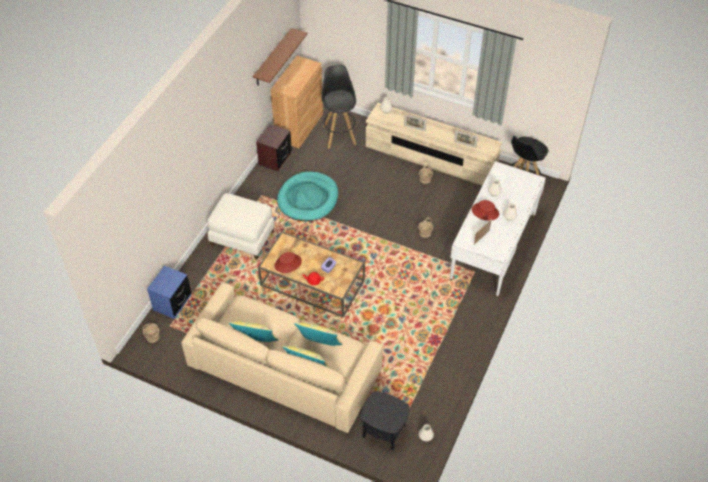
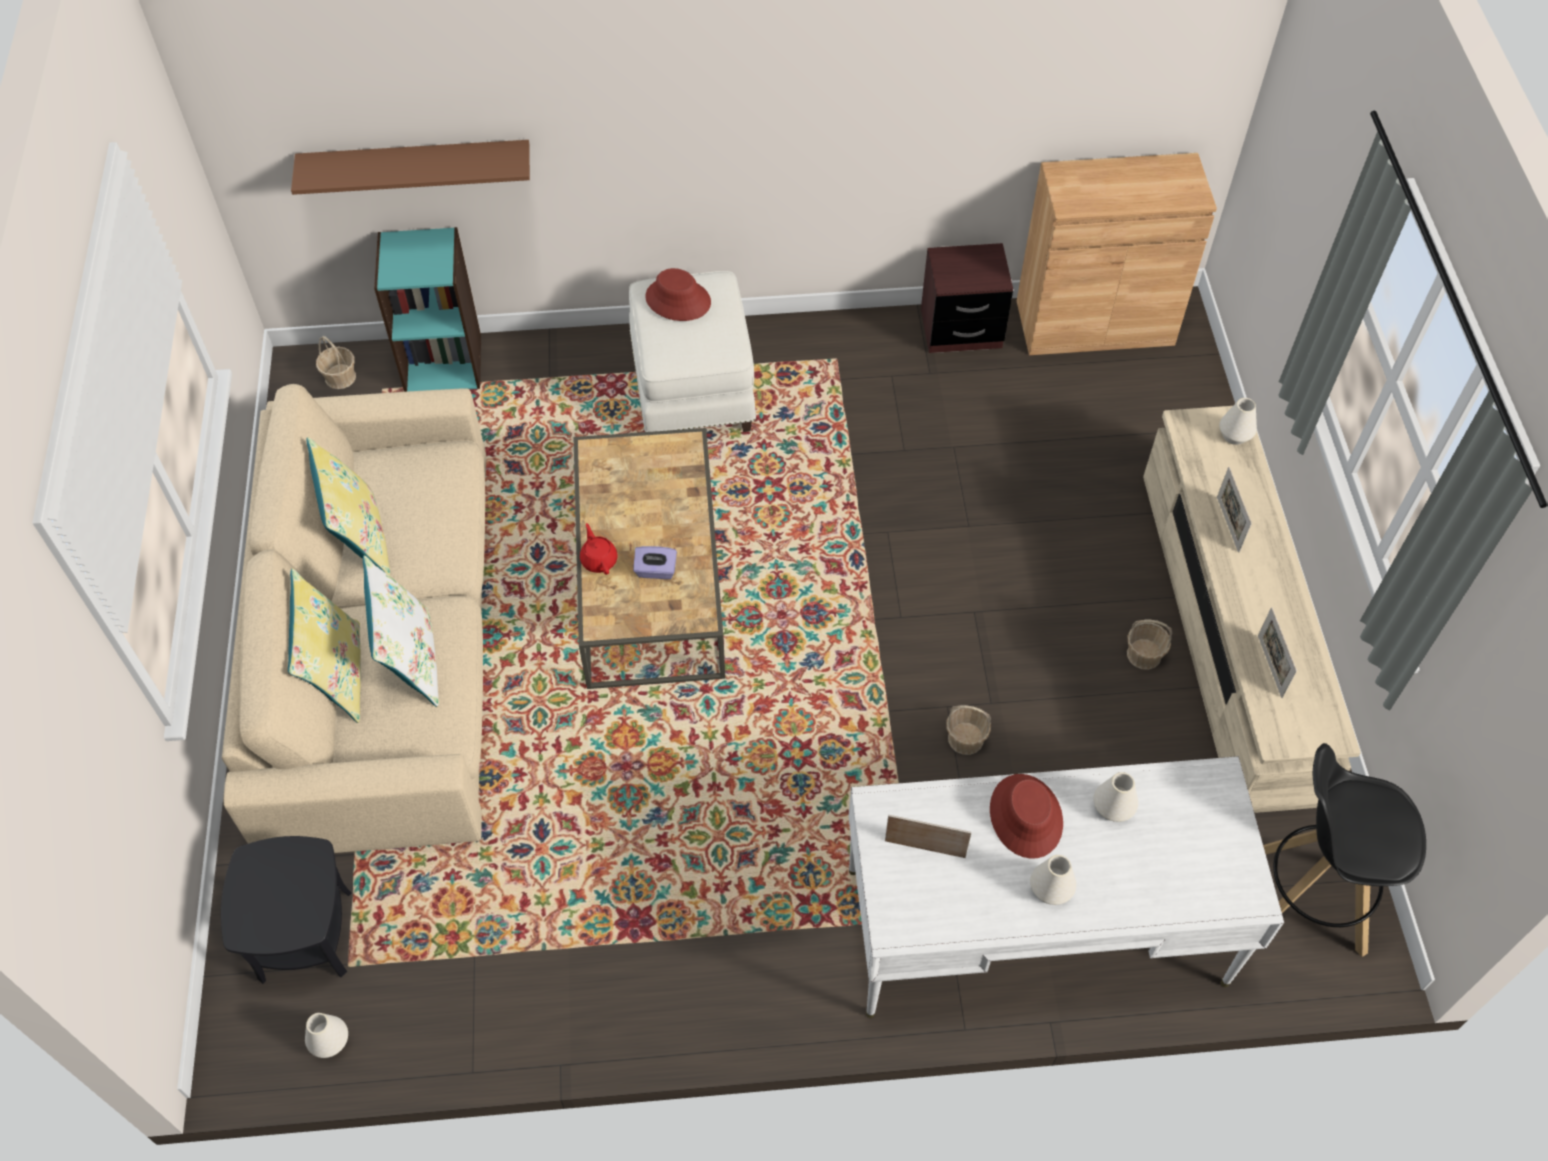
camera: 60 degrees right, 5 degrees up
(172, 303) = (443, 363): blue nightstand -> turquoise bookcase
(273, 58) = (1088, 89): brown shelf -> brown shelf (416, 165)
(288, 263) = (618, 486): red hat -> red hat (678, 300)
(308, 198) = (891, 447): turquoise dog bed -> none
(319, 345) = (411, 660): yellow pillow -> white pillow
(339, 134) = (1137, 408): black stool -> none

